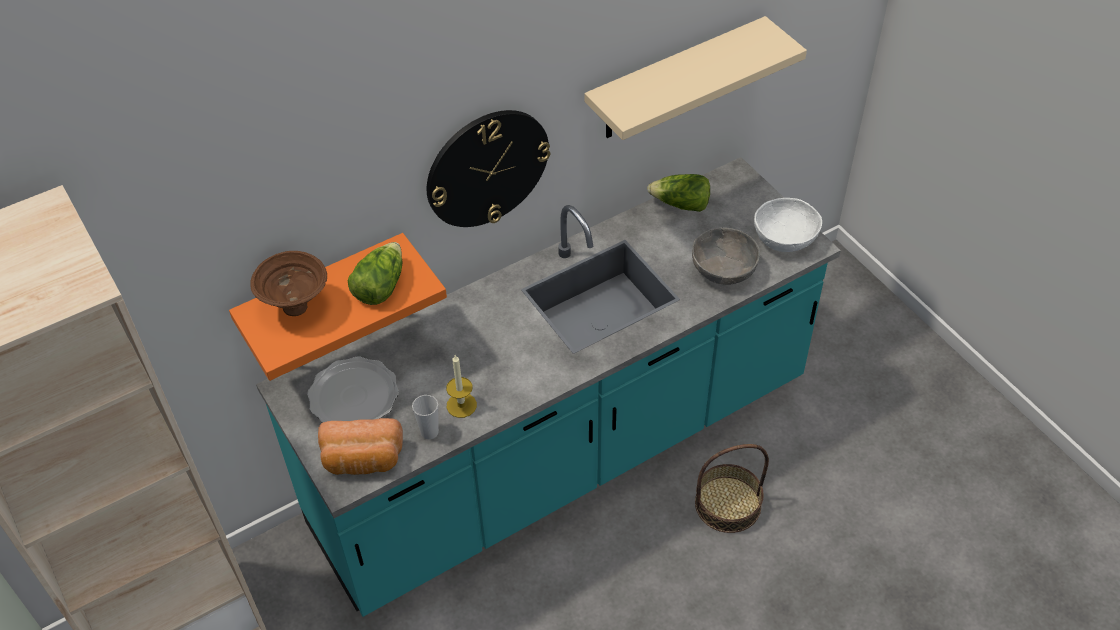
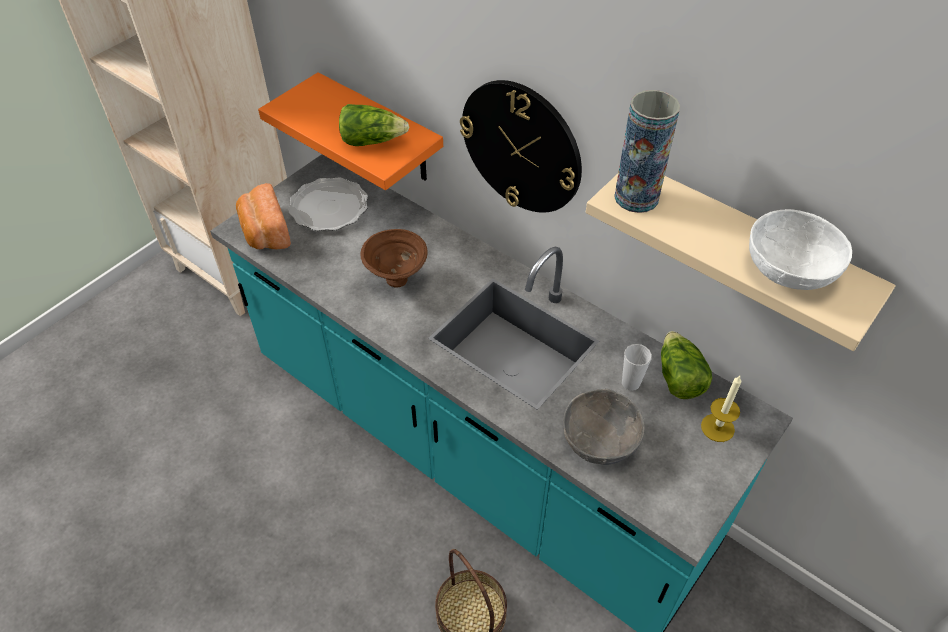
camera: 70 degrees right, 0 degrees up
(297, 307) = (331, 104): brown bowl -> brown bowl (397, 281)
(429, 432) = (304, 263): cup -> cup (630, 383)
(461, 405) = (340, 276): candle -> candle (717, 427)
(630, 103) = (636, 197): none -> vase
(785, 239) = (682, 493): white bowl -> white bowl (789, 270)

